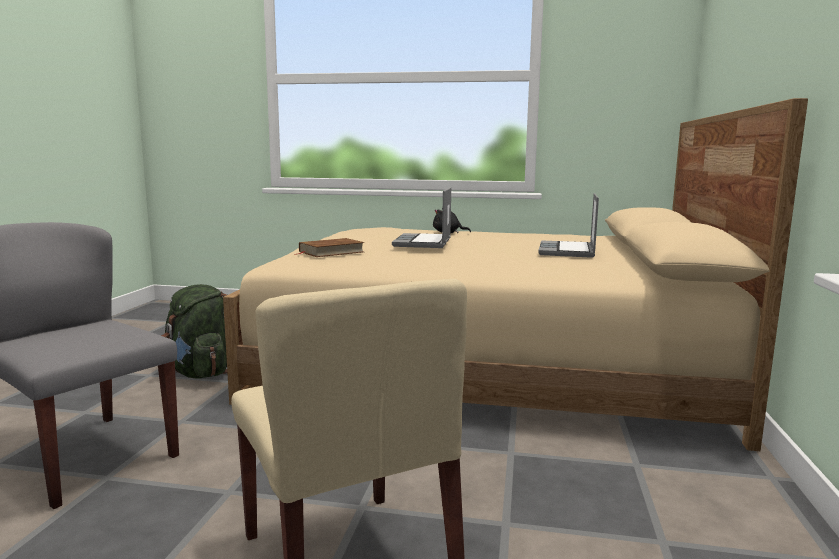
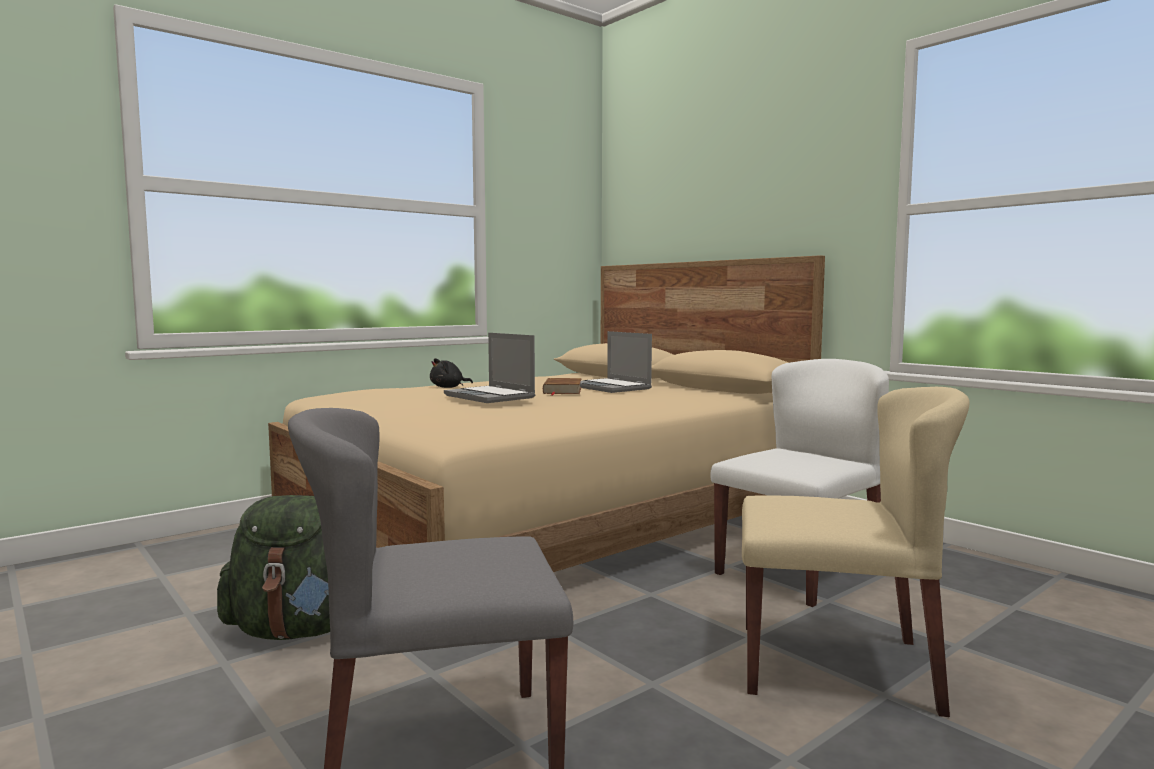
camera: 50 degrees left, 5 degrees down
(331, 252) = (456, 417): brown book -> brown book (562, 390)
(556, 489) = (798, 572): none -> white chair

